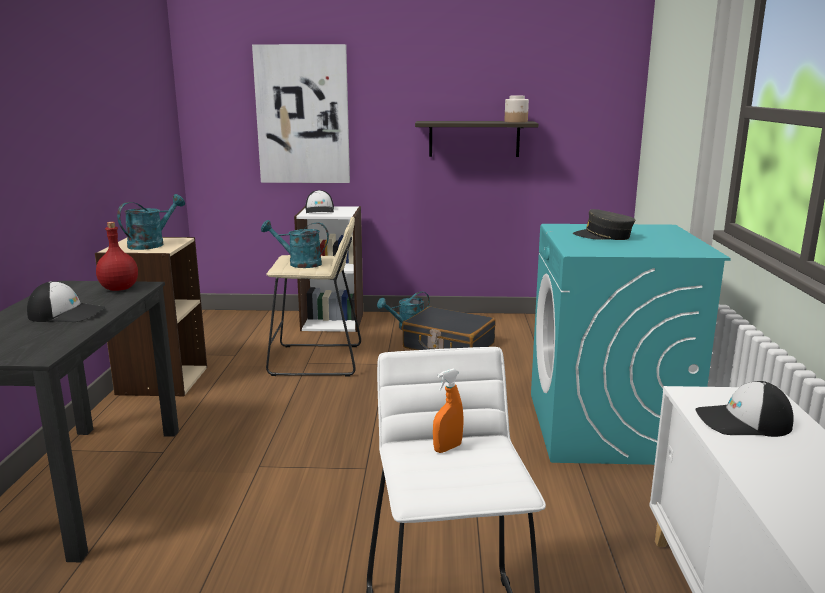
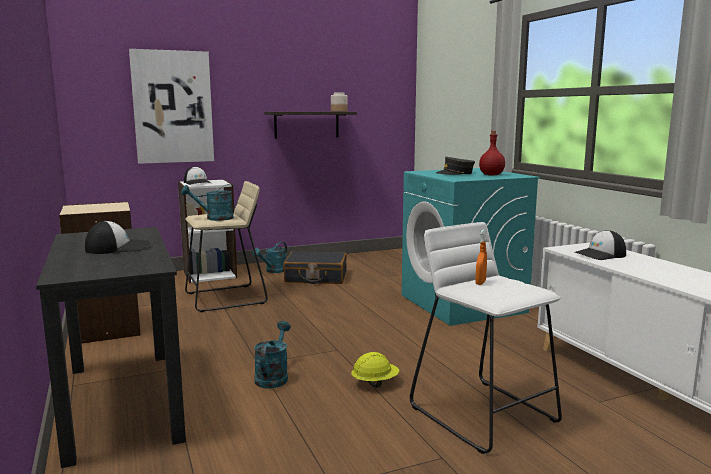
camera: 25 degrees left, 5 degrees down
(119, 288) = (128, 233): red bottle -> red bottle (491, 175)
(151, 244) = (100, 207): turquoise watering can -> turquoise watering can (273, 376)
(359, 537) = (375, 383): none -> yellow hard hat

